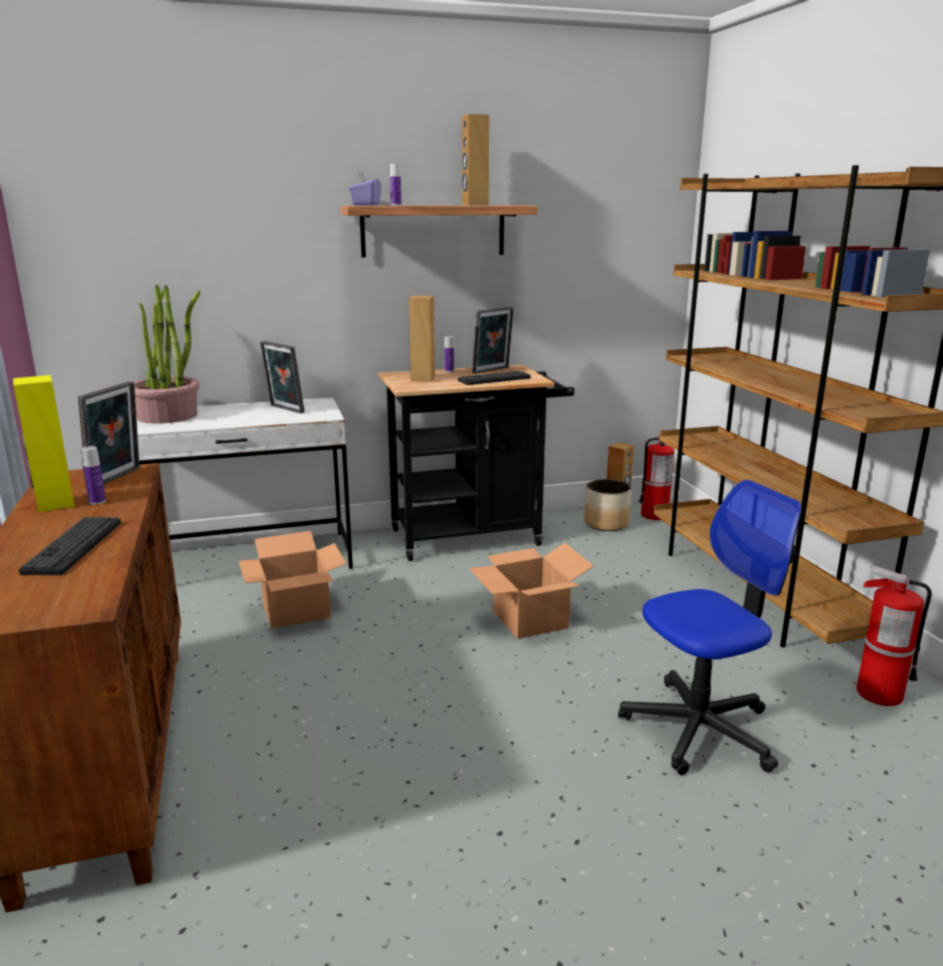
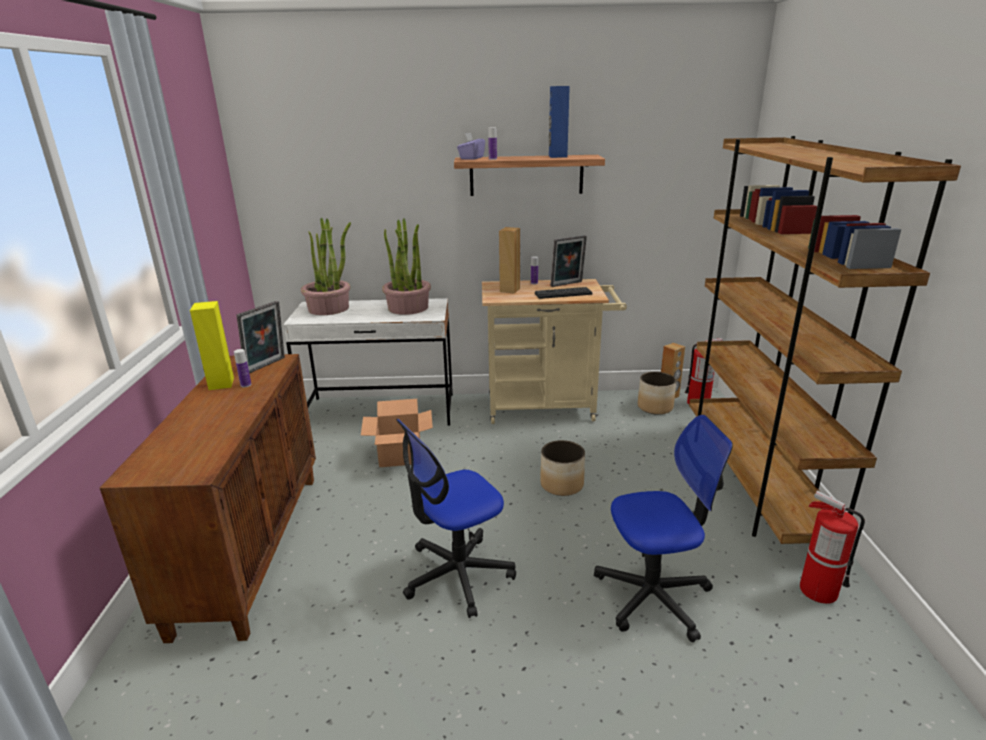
camera: 15 degrees right, 5 degrees up
(74, 546) = (215, 421): keyboard -> none
(284, 409) = (408, 308): picture frame -> potted plant
(438, 743) = (457, 574): none -> office chair
(474, 205) = (557, 156): brown speaker -> blue speaker
(475, 536) = (548, 407): black cart -> beige cart
(531, 620) = (562, 484): cardboard box -> planter

